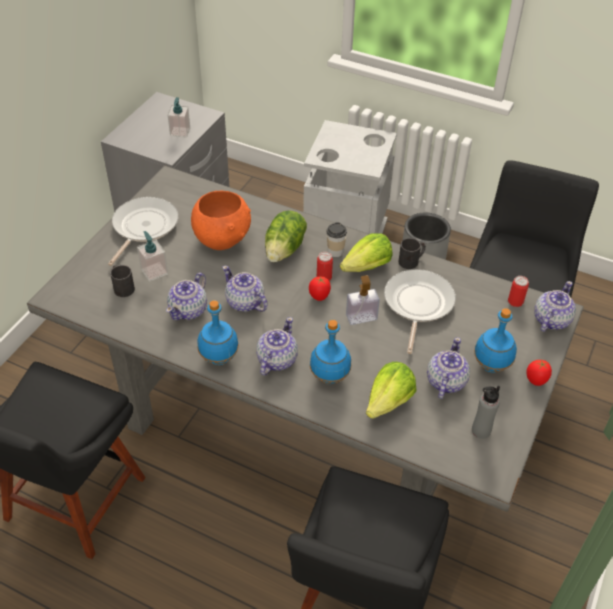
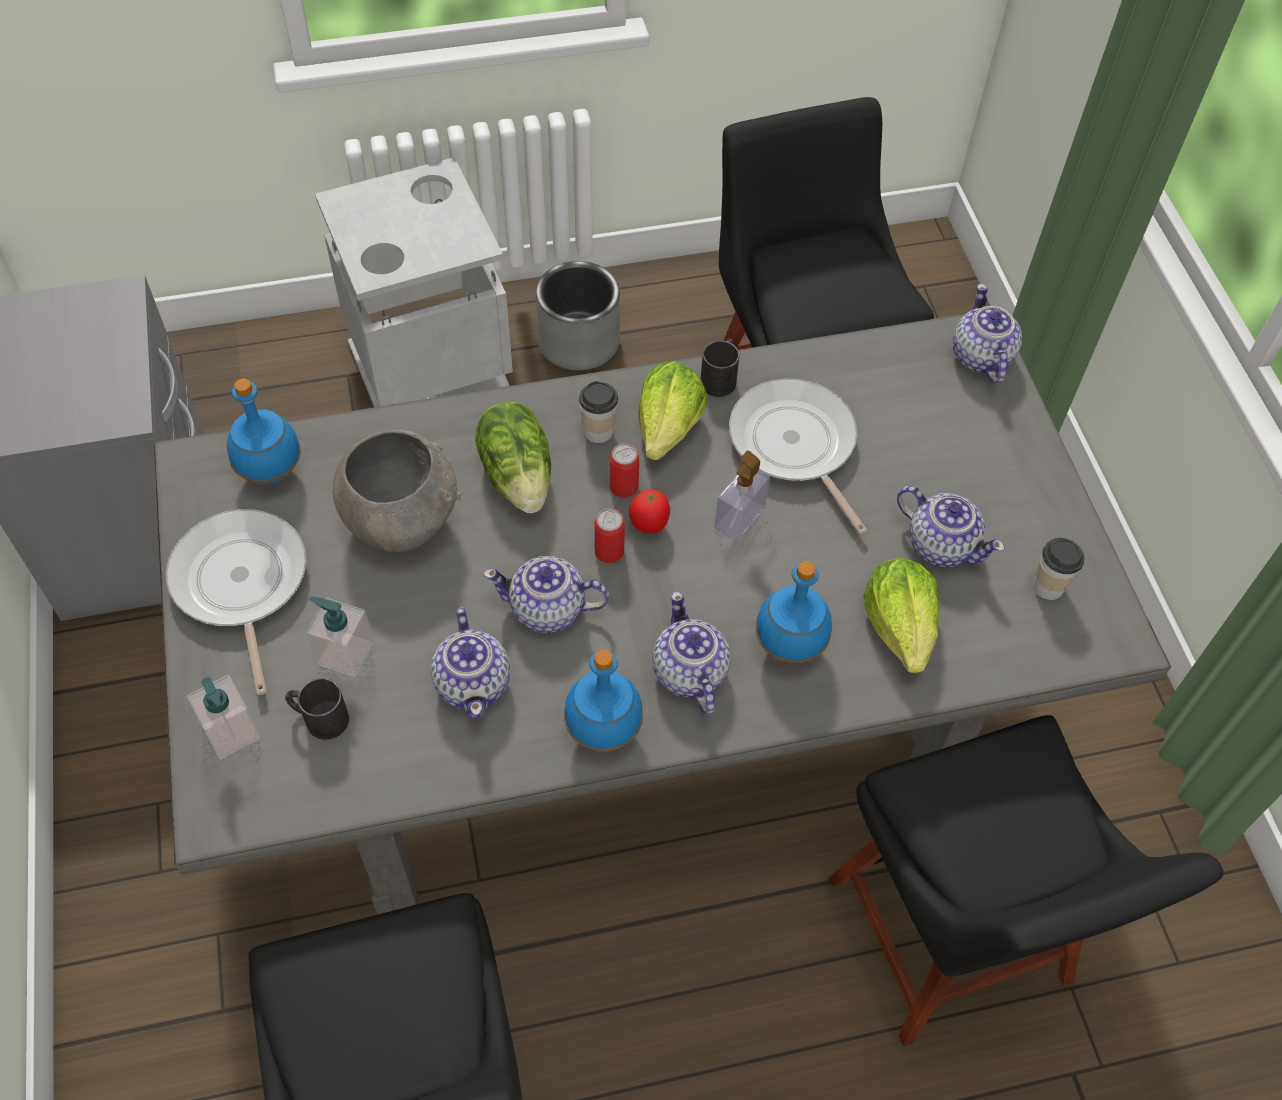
camera: 40 degrees left, 10 degrees up
(180, 132) = (101, 358): soap dispenser -> soap dispenser (231, 732)
(222, 240) = (401, 522): orange bowl -> grey bowl
(445, 382) = (941, 544): teapot -> teapot turned 150 degrees clockwise
(481, 430) = (1048, 587): grey bottle -> cup
(491, 365) = (973, 478): blue bottle -> blue bottle (271, 472)
(515, 301) = (913, 356): can -> can (609, 551)
(536, 381) = (1045, 464): tomato -> none

